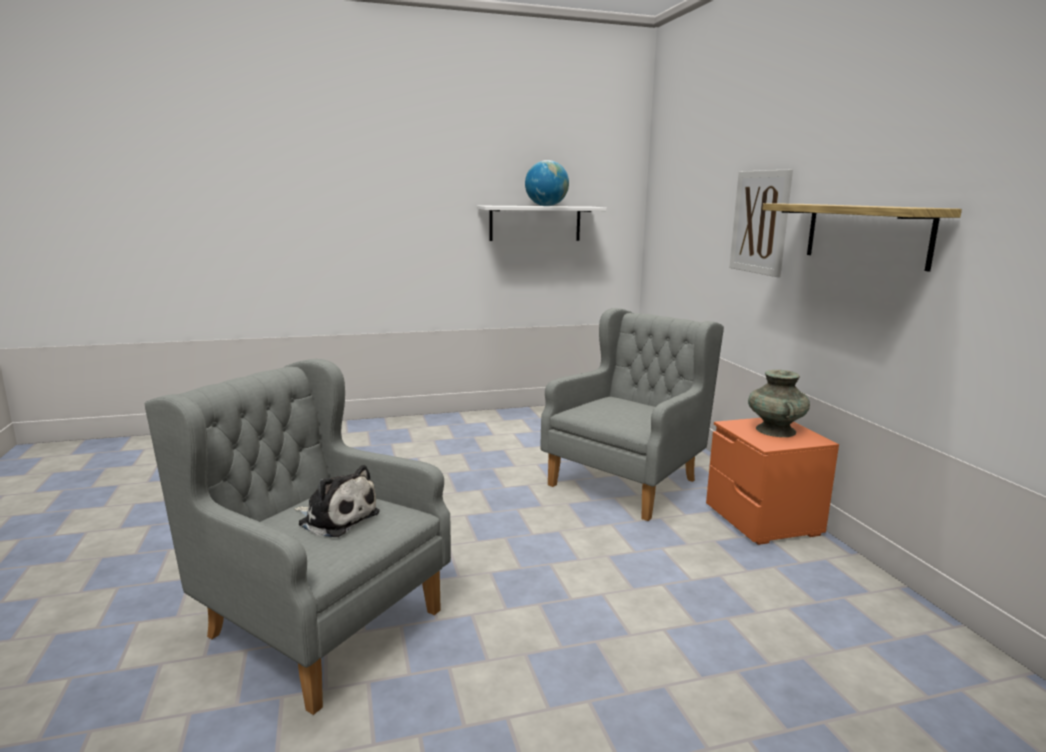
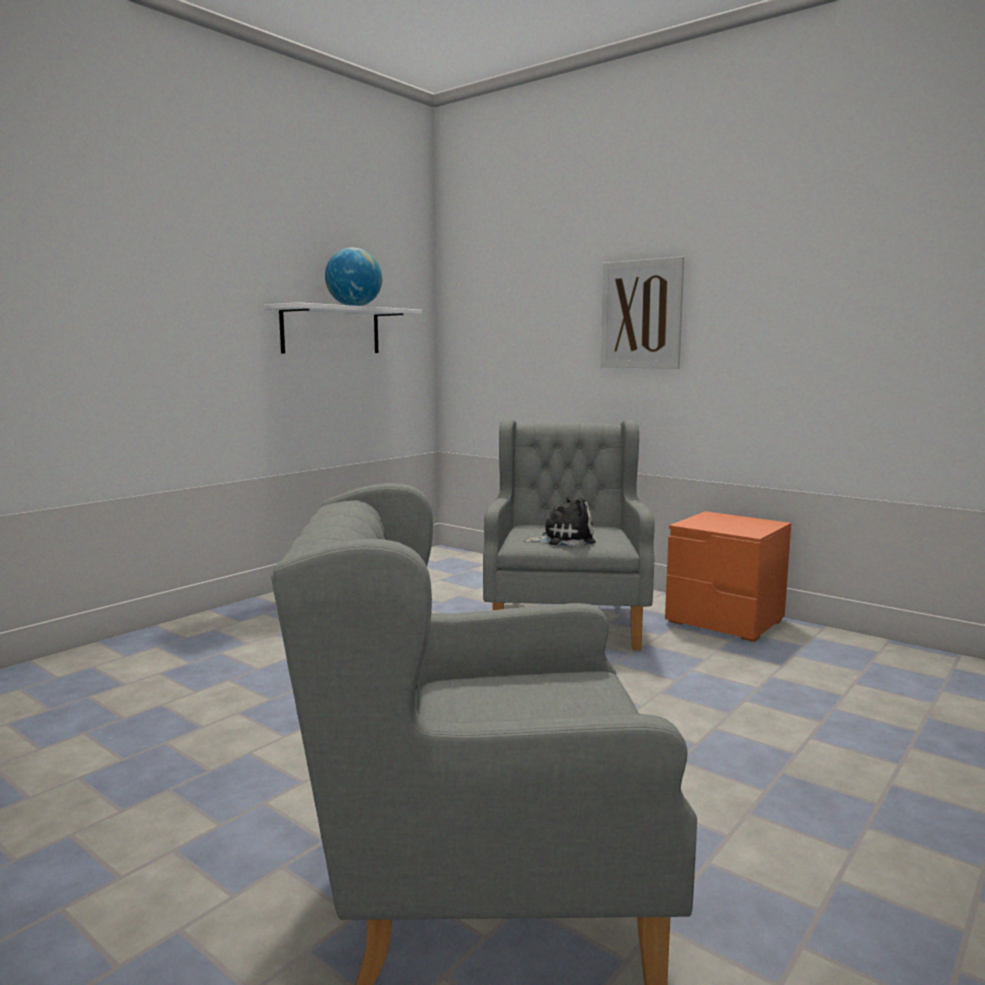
camera: 35 degrees left, 5 degrees down
(336, 518) = (522, 708): plush toy -> plush toy (564, 539)
(775, 430) = (729, 522): turquoise vase -> none
(866, 234) = (794, 313): shelf -> none

